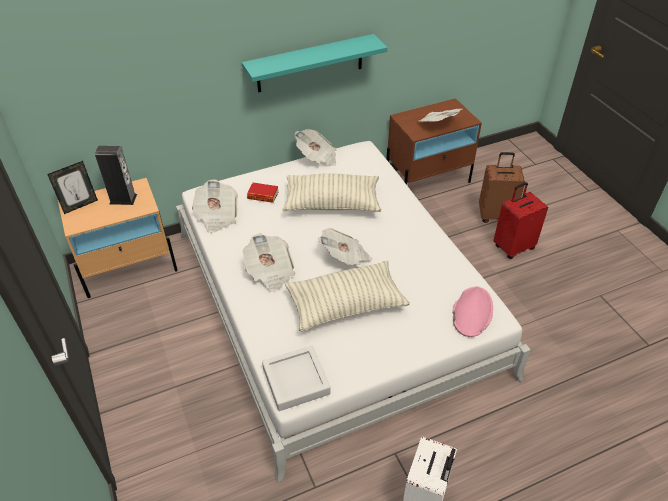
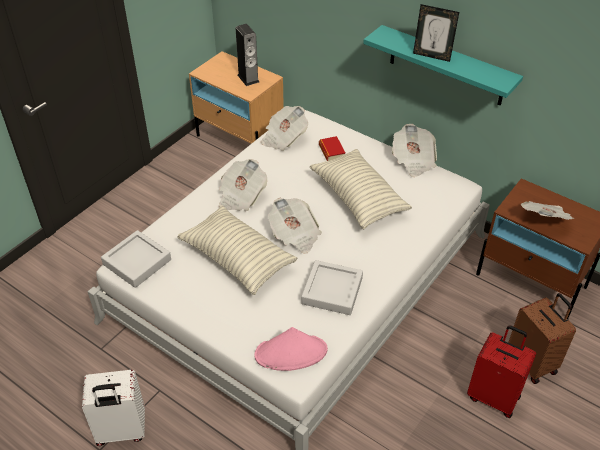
camera: 60 degrees right, 0 degrees up
(80, 205) = (224, 63): picture frame -> picture frame (432, 56)
(422, 261) = (332, 291): none -> grey tray

